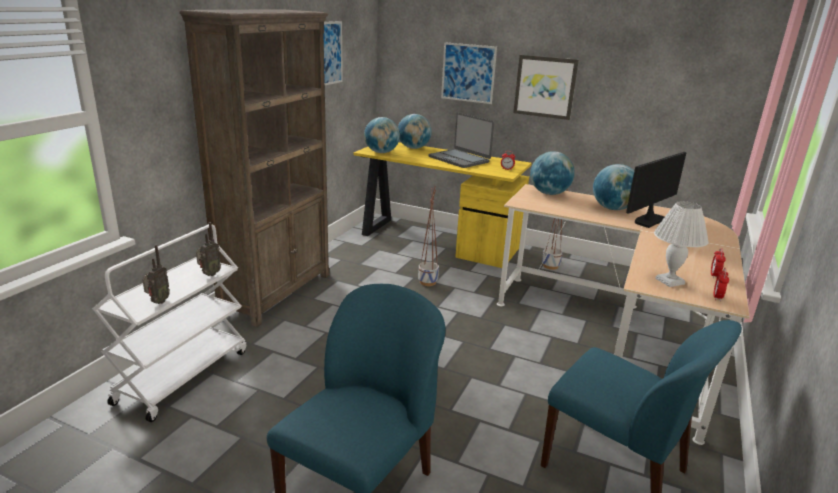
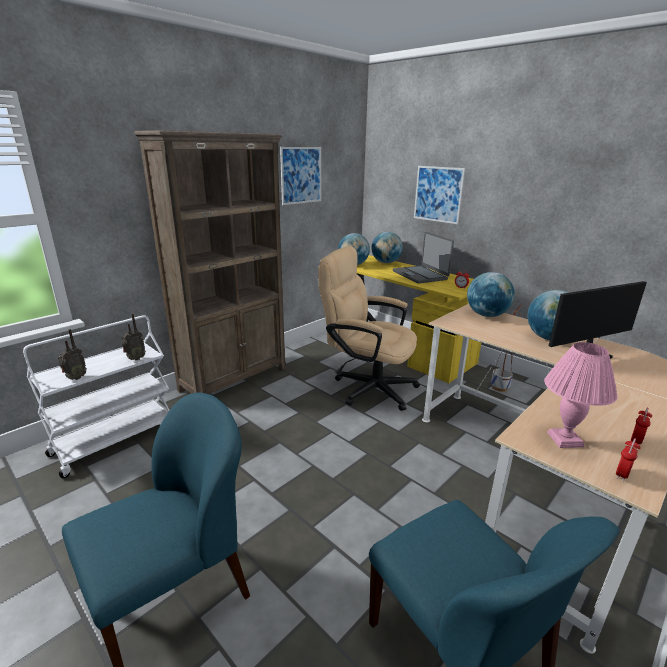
camera: 20 degrees right, 0 degrees up
(427, 282) = (367, 387): planter -> beige office chair
(545, 87) = (510, 207): picture -> none
(669, 281) = (564, 440): white table lamp -> pink table lamp

